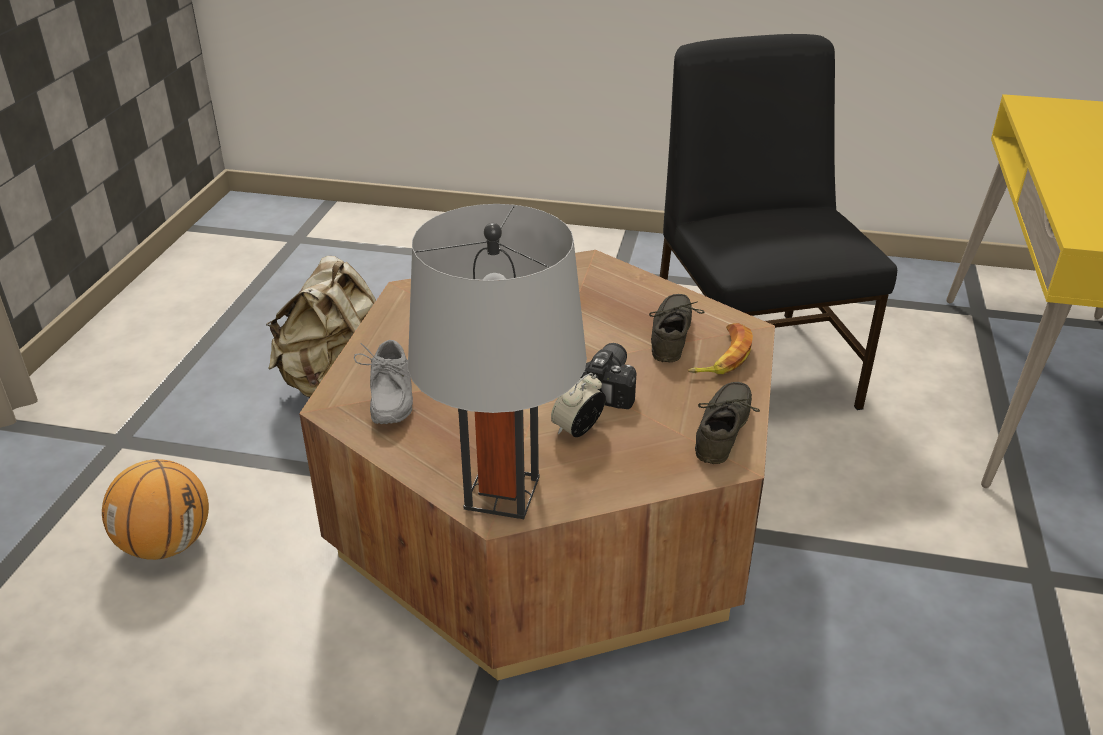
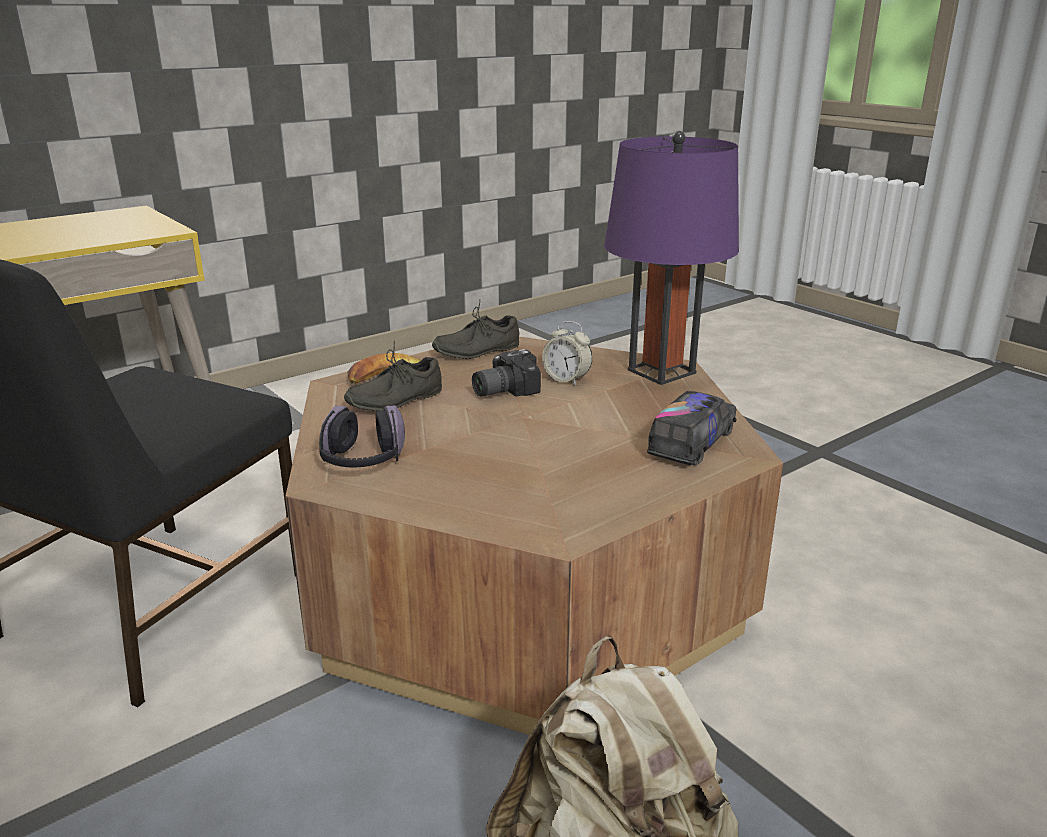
camera: 140 degrees left, 10 degrees down
(167, 544) = (933, 740): basketball -> none
(387, 399) = (692, 443): grey shoe -> toy truck
(502, 493) = (661, 371): grey table lamp -> purple table lamp
(578, 430) = (566, 380): alarm clock -> alarm clock turned 45 degrees clockwise
(594, 283) = (362, 461): none -> headphones

